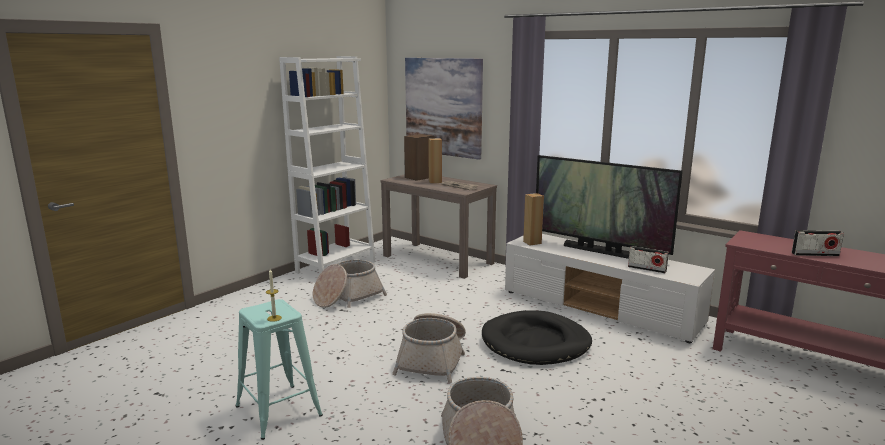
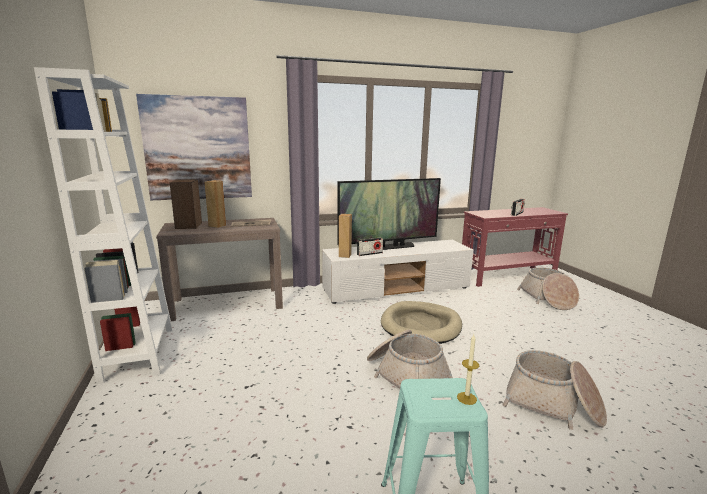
camera: 55 degrees left, 0 degrees up
(347, 297) = (224, 373): basket -> basket (547, 299)
(536, 342) = (421, 326): black dog bed -> beige dog bed
(647, 269) = (434, 249): radio -> radio (369, 254)

